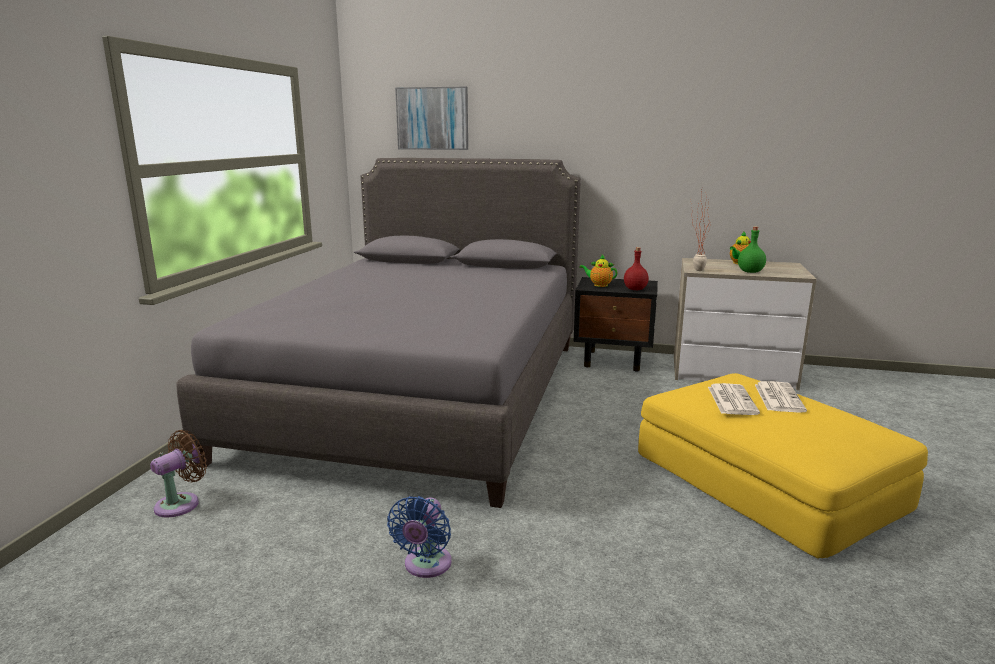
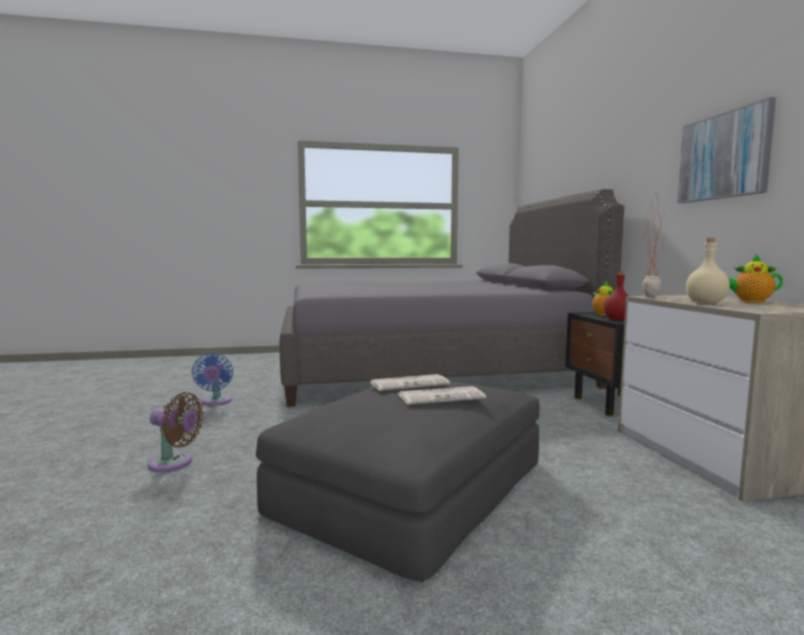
camera: 65 degrees right, 10 degrees down
(181, 503) = (257, 361): brown fan -> brown fan (174, 463)
(426, 566) = (215, 402): blue fan -> blue fan turned 90 degrees counterclockwise
(432, 118) = (552, 170): picture -> picture (724, 156)
(749, 272) = (705, 303): green bottle -> beige bottle
(766, 479) = (413, 486): yellow ottoman -> grey ottoman

